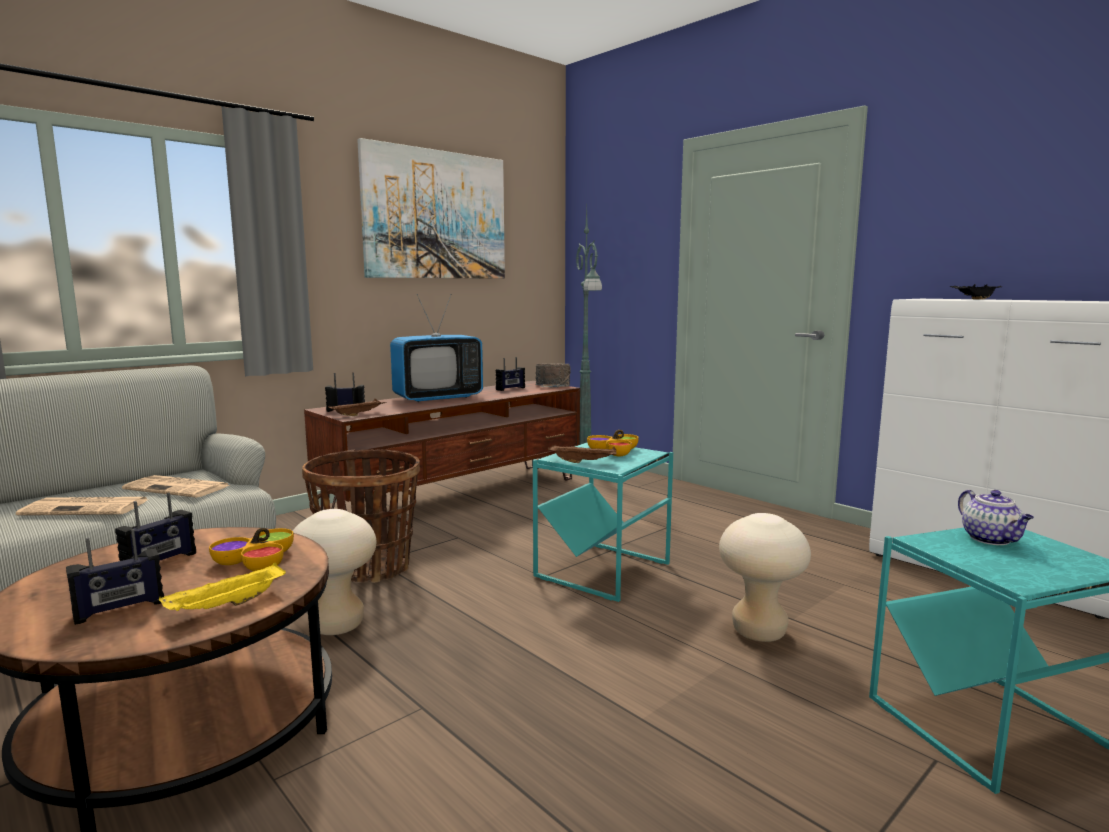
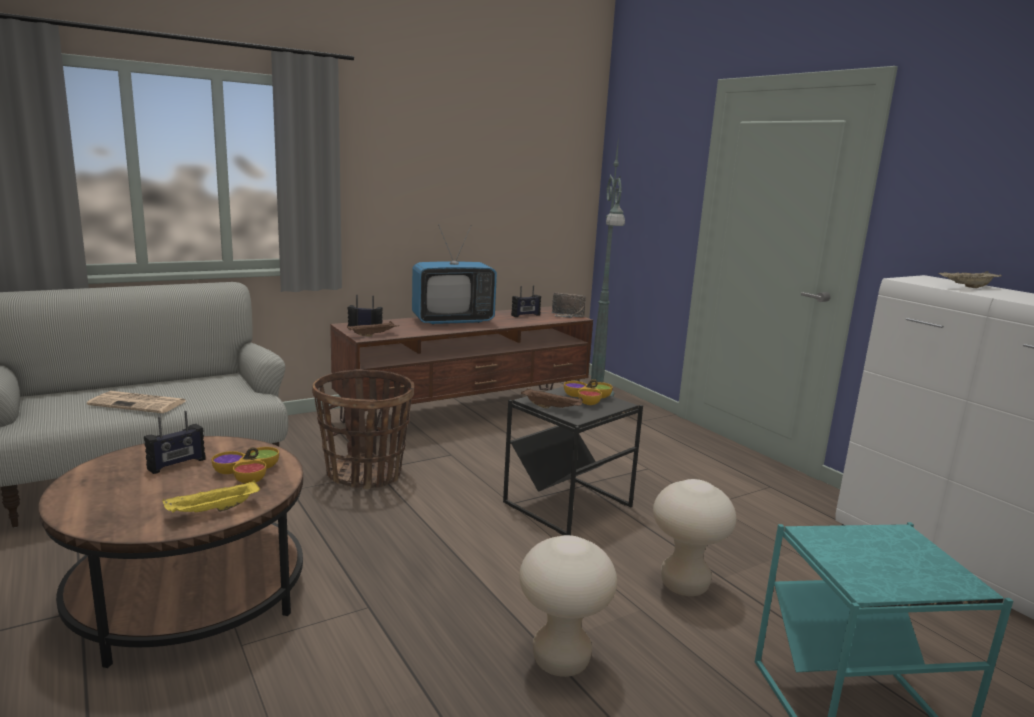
camera: 10 degrees right, 5 degrees up
(120, 609) = (138, 503): radio -> none
(179, 488) = (213, 391): newspaper -> none
(337, 625) = (324, 525): beige stool -> beige stool (561, 660)
(436, 215) = (468, 144): picture -> none
(604, 570) = (569, 505): turquoise side table -> black side table
(975, 299) = (967, 287): black tray -> beige tray
(991, 539) = (878, 542): teapot -> none

